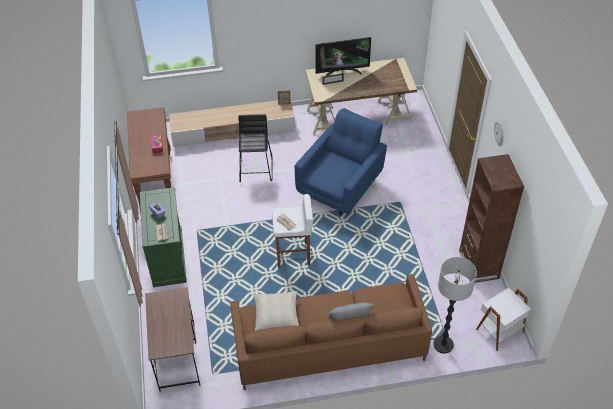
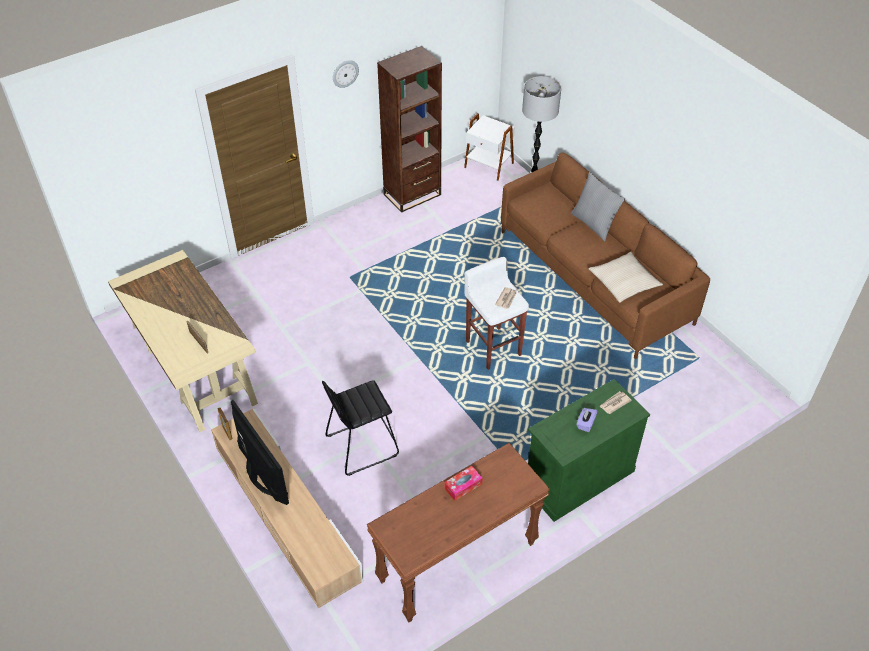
camera: 115 degrees left, 0 degrees up
(177, 356) = (704, 399): brown desk -> none
(341, 186) = (350, 339): blue armchair -> none
(342, 72) = (168, 340): television -> television (261, 477)

